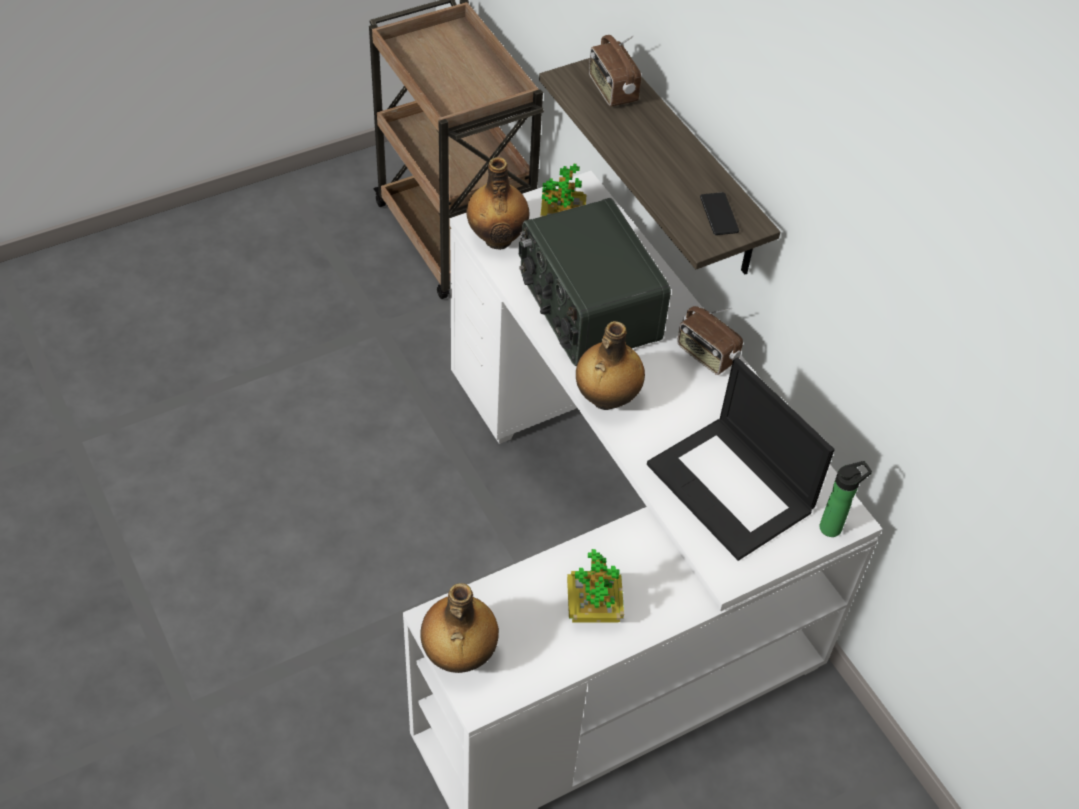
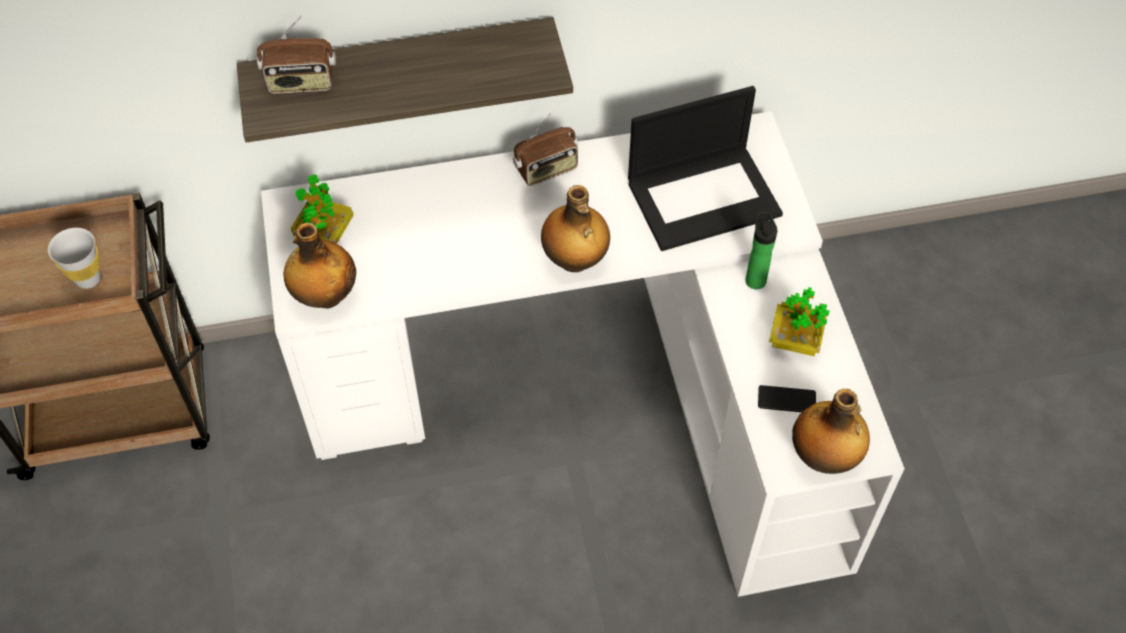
camera: 70 degrees left, 5 degrees up
(455, 96) = (88, 279): none -> white cup
(587, 308) = (454, 245): radio -> none
(719, 214) = (516, 52): phone -> phone (786, 400)
(833, 527) = (762, 141): bottle -> bottle (755, 278)

